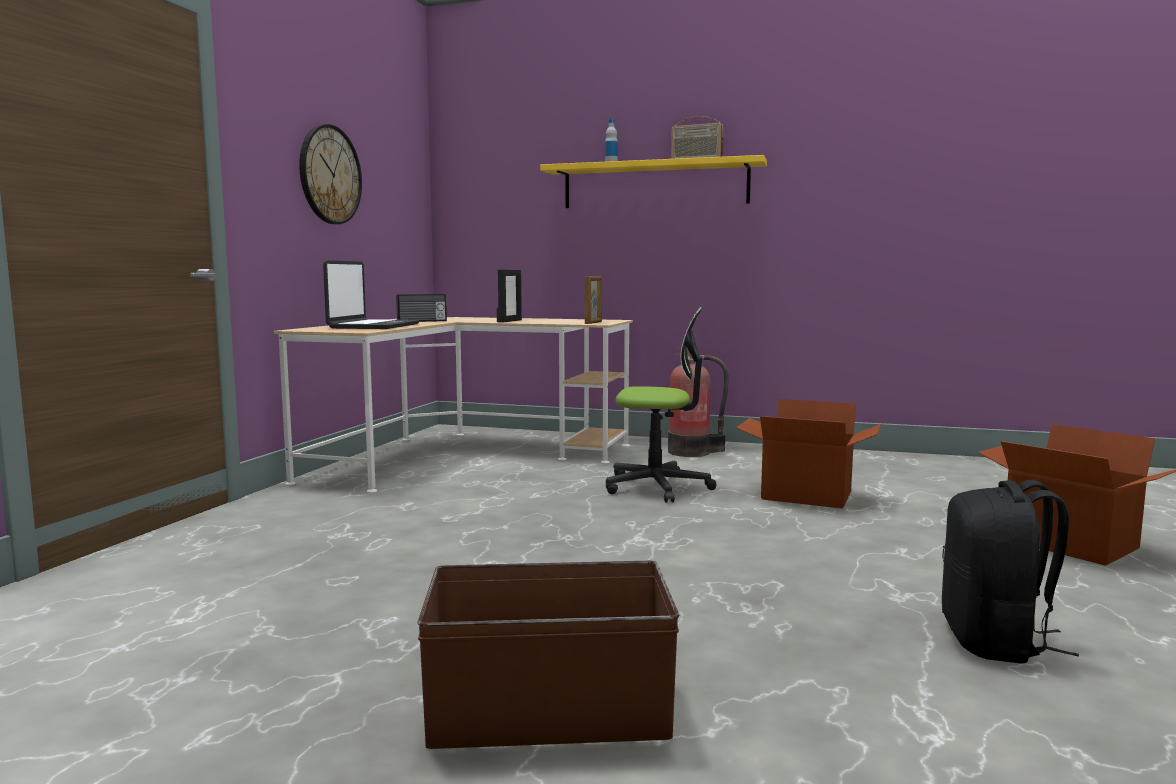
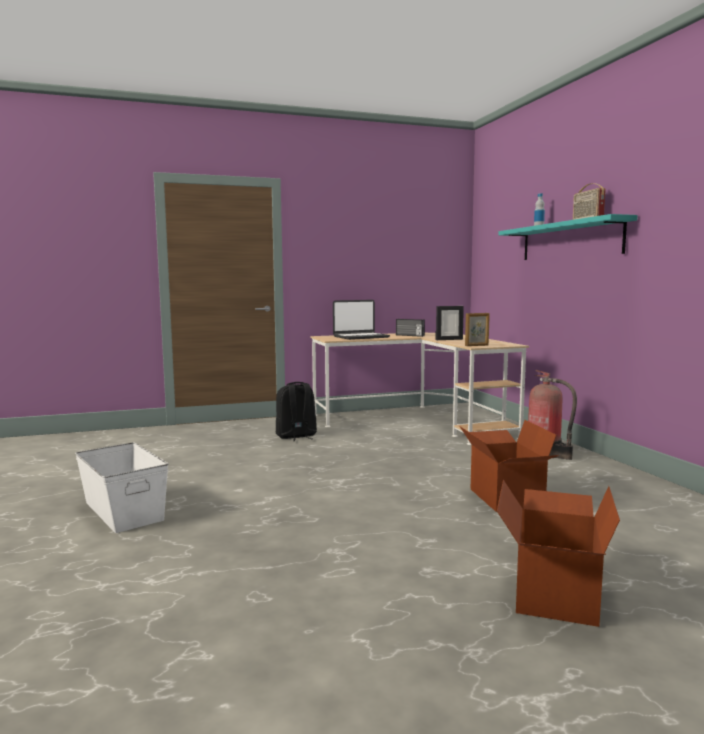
camera: 55 degrees right, 0 degrees up
(330, 175) = (365, 251): wall clock -> none
(548, 711) = (124, 510): brown storage box -> white storage box
(655, 185) = (569, 240): yellow shelf -> turquoise shelf
(658, 486) = (444, 464): office chair -> none
(996, 642) = (289, 584): black backpack -> black backpack (296, 436)

